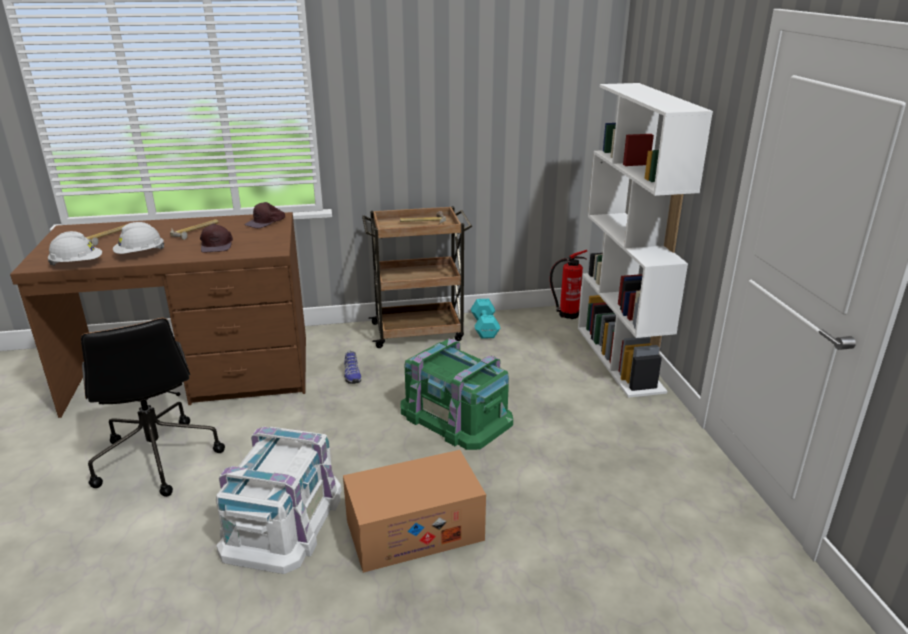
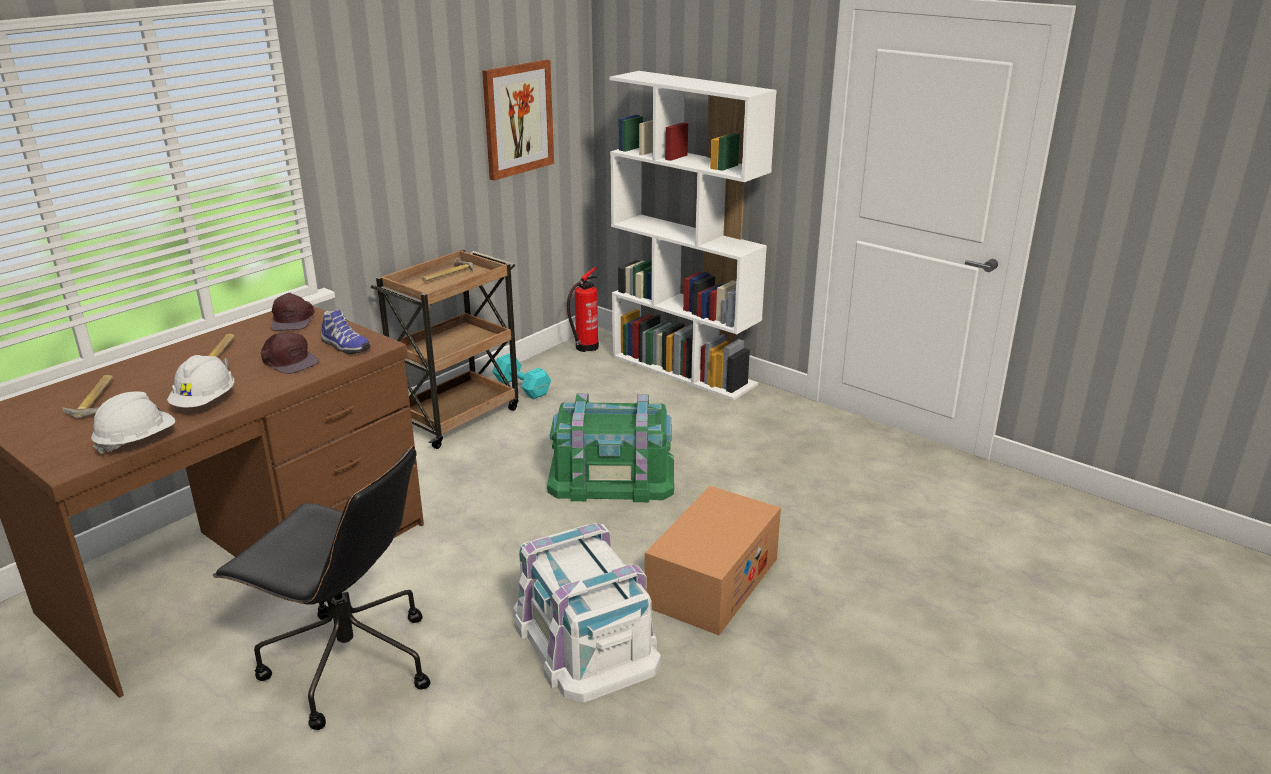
camera: 40 degrees left, 0 degrees up
(351, 375) = (449, 486): shoe -> shoe (344, 347)
(528, 111) = (517, 119): none -> picture

